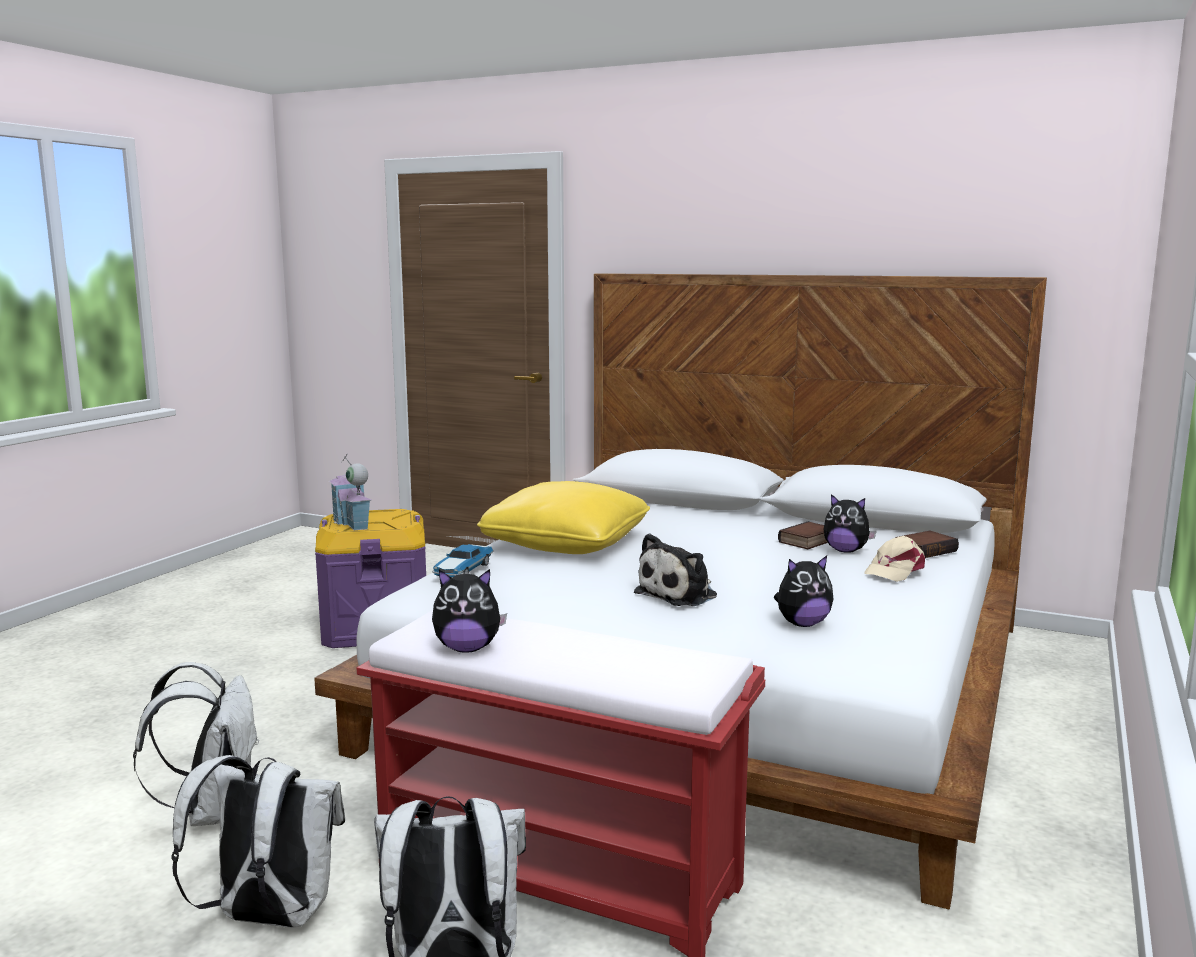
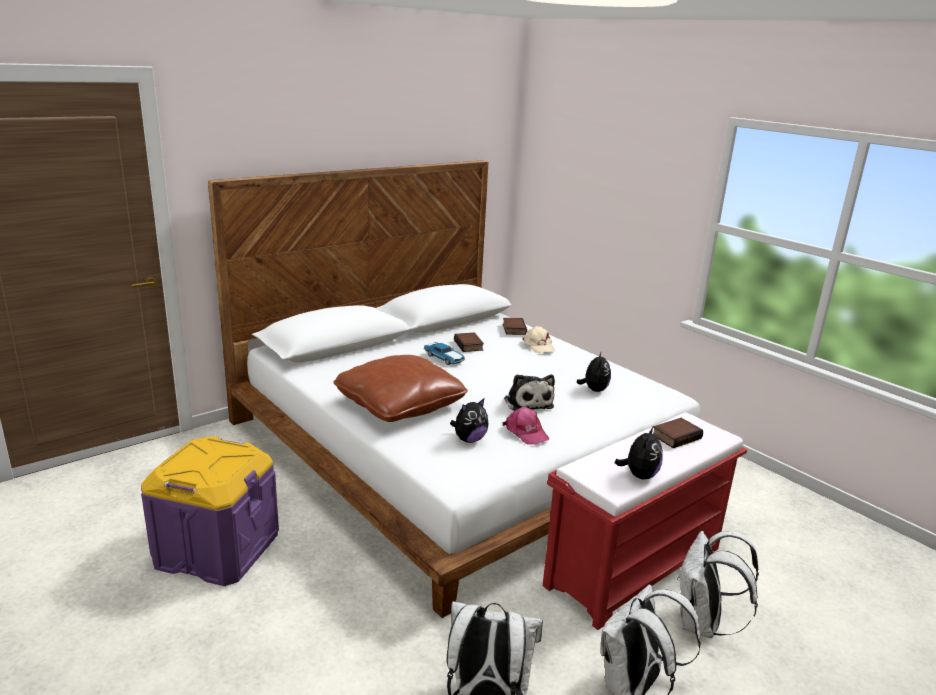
camera: 65 degrees left, 10 degrees up
(352, 523) = (208, 470): toy house -> none
(462, 570) = (430, 451): toy car -> toy car (444, 358)
(566, 544) = (399, 405): yellow pillow -> brown pillow
(582, 605) = (526, 432): none -> pink cap
(636, 659) = (676, 436): none -> book
(846, 551) = (495, 344): plush toy -> plush toy (469, 439)

